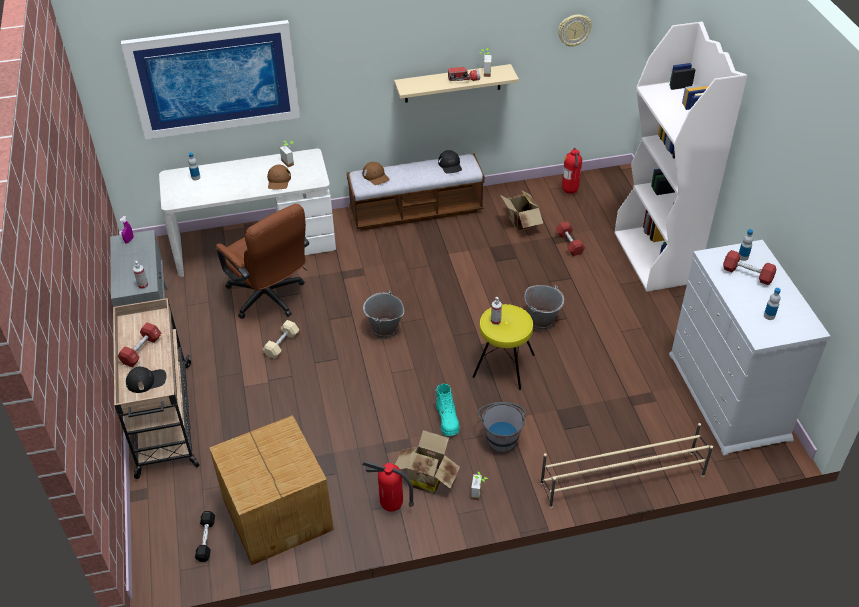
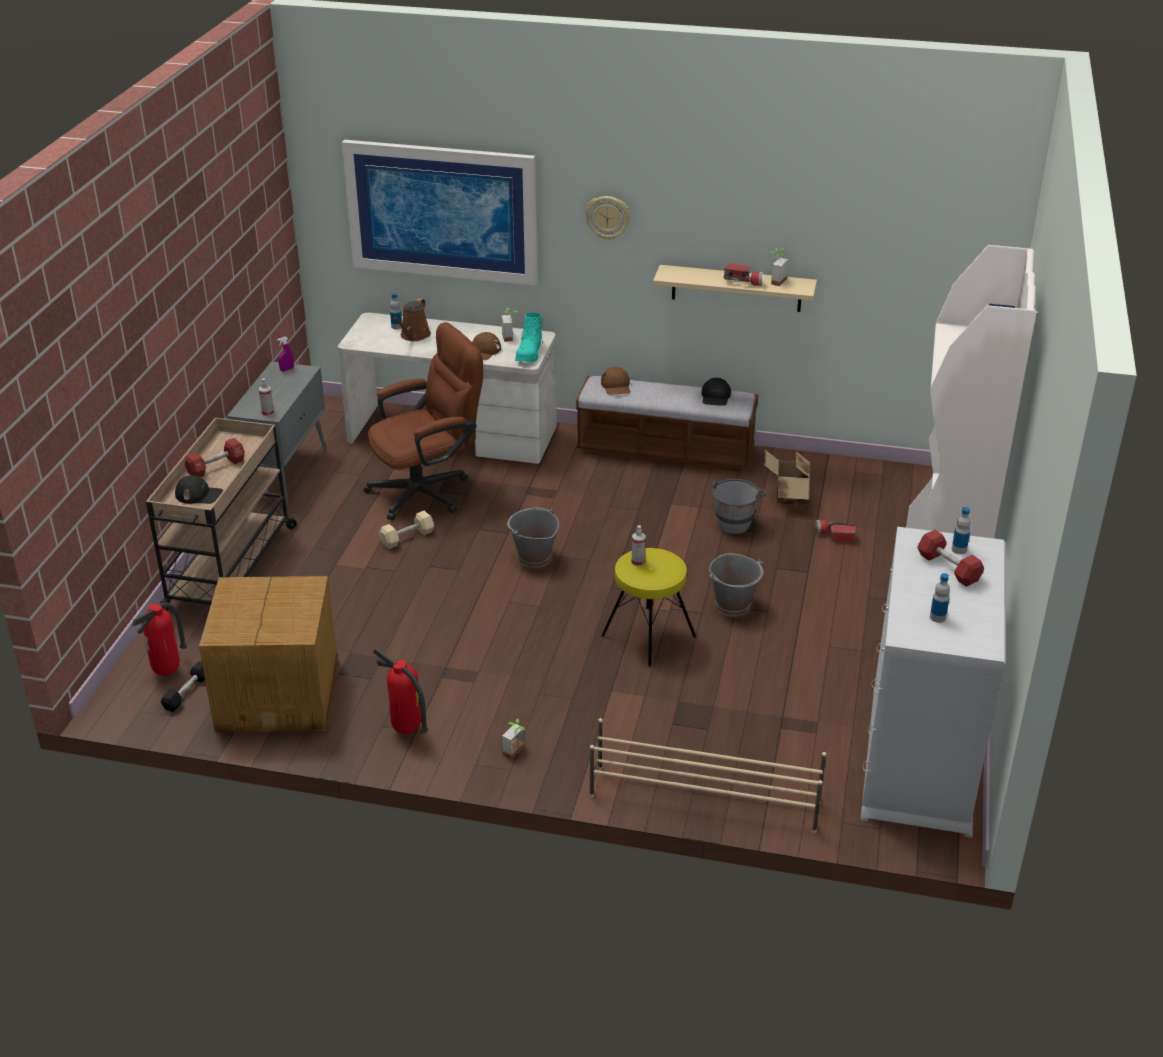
camera: 25 degrees right, 10 degrees down
(215, 182) = (414, 336): none -> brown watering can
(270, 299) = (428, 490): brown office chair -> brown office chair turned 105 degrees counterclockwise
(426, 477) = (468, 716): cardboard box -> none
(447, 420) = (537, 668): turquoise boot -> turquoise boot (530, 354)
(501, 436) = (588, 705): grey bucket -> grey bucket (735, 521)
(569, 244) = (834, 536): red dumbbell -> flashlight
(570, 192) = (880, 482): fire extinguisher -> fire extinguisher (167, 672)
(574, 30) = (908, 252): wall clock -> wall clock (608, 217)

